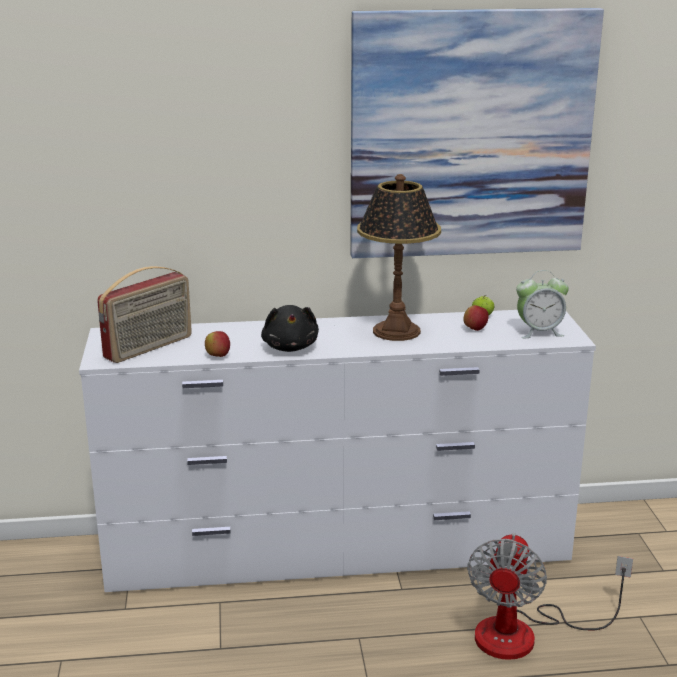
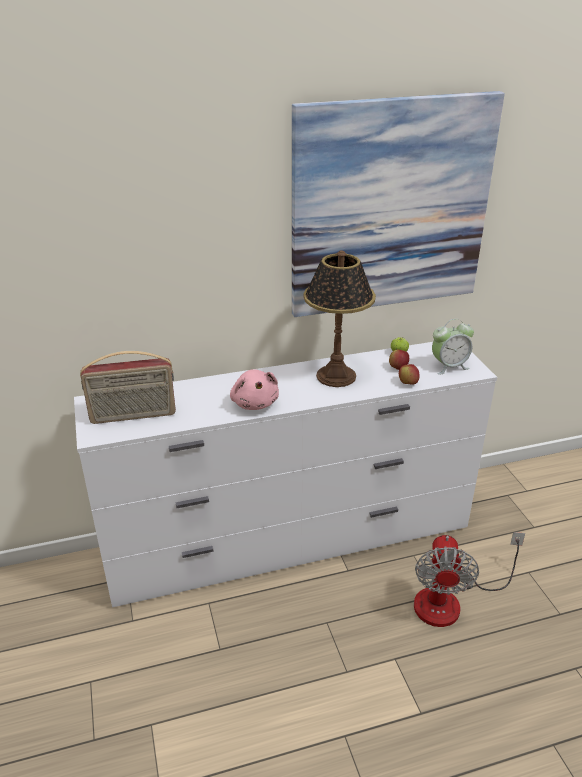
camera: 10 degrees left, 10 degrees up
(149, 348) = (133, 416): radio -> radio turned 45 degrees clockwise
(218, 356) = (196, 420): apple -> apple (408, 383)
(290, 347) = (254, 403): black plush toy -> pink plush toy

